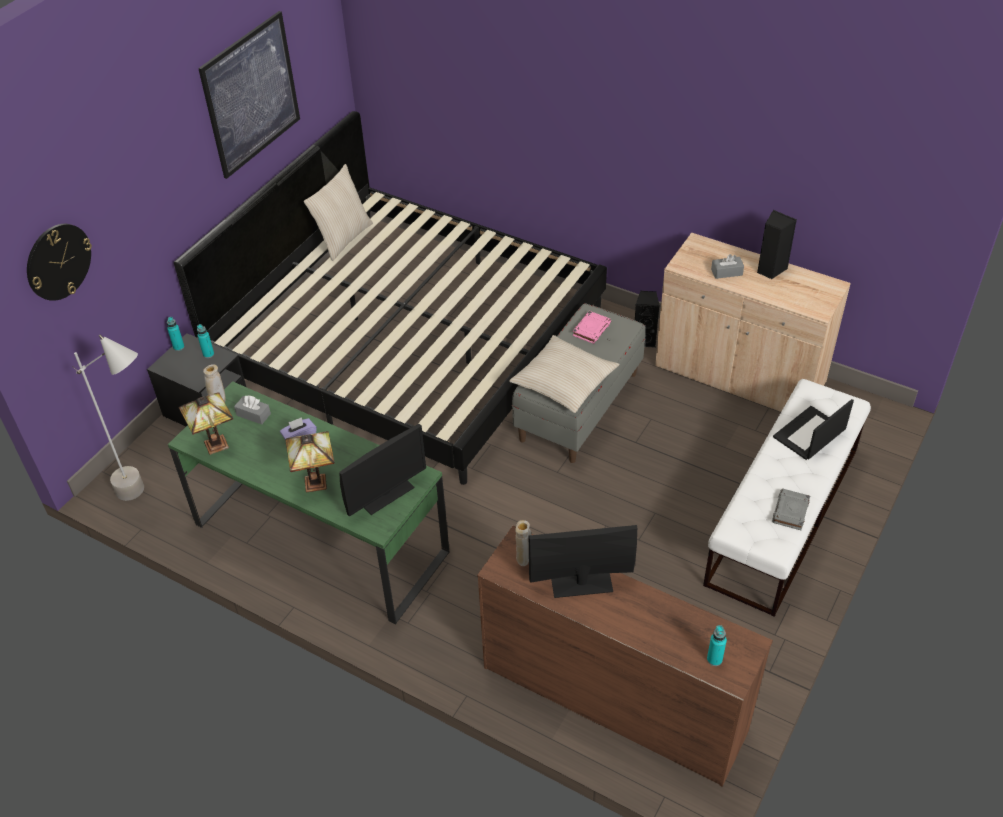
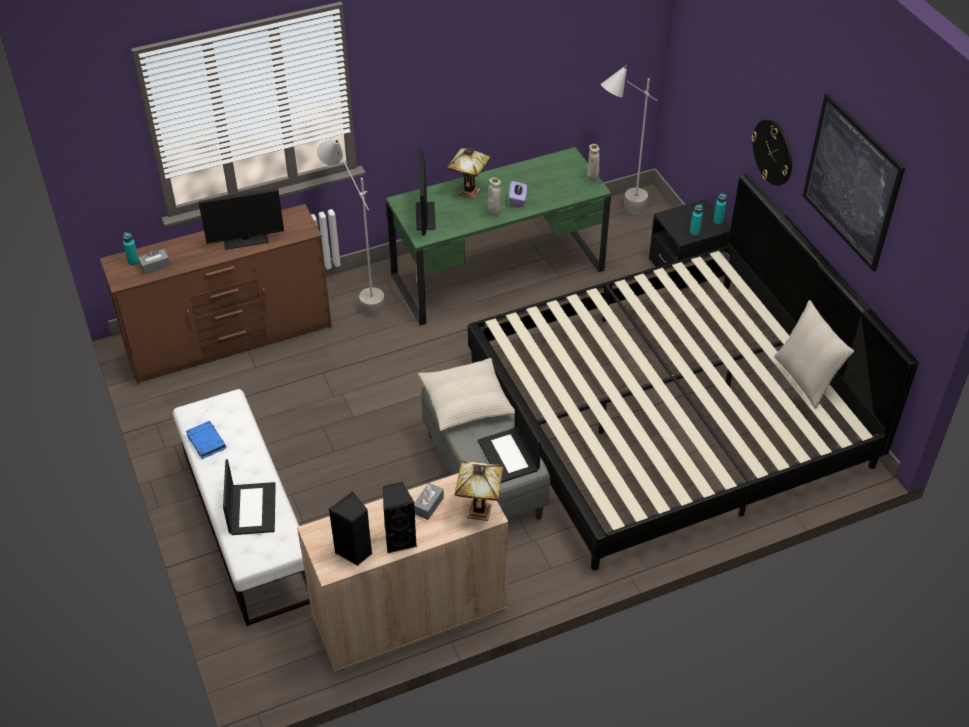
camera: 125 degrees right, 0 degrees up
(58, 261) = (705, 48): wall clock -> wall clock (773, 152)
(215, 446) = (551, 164): table lamp -> table lamp (478, 509)
(253, 414) = (564, 189): grey tissue box -> grey tissue box (155, 266)
(453, 629) = (358, 297): none -> grey floor lamp
(524, 561) = (289, 225): beige vase -> beige vase (494, 214)
(581, 583) = (245, 239): monitor -> monitor turned 45 degrees clockwise
(591, 329) = (509, 456): pink book -> laptop
(644, 340) = (520, 574): black speaker -> black speaker (354, 552)
(790, 512) = (206, 441): grey book -> blue book

